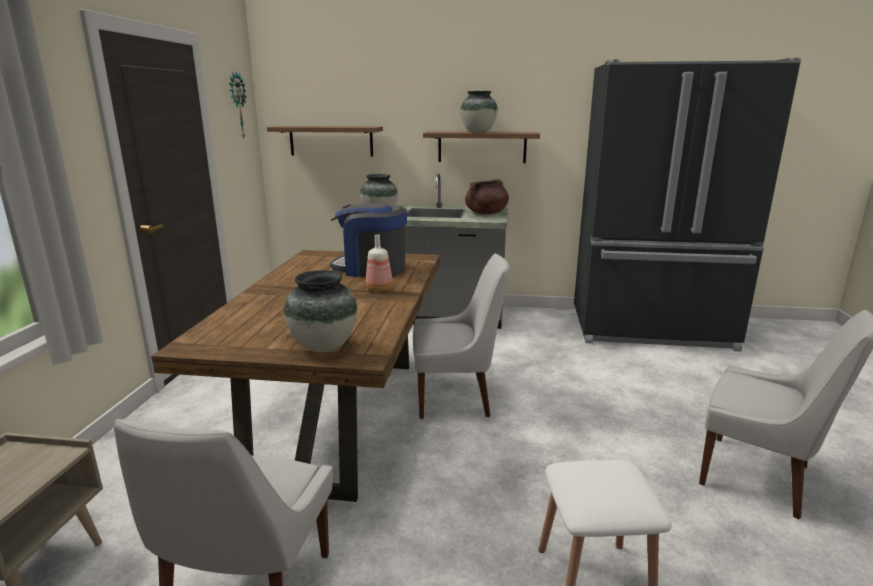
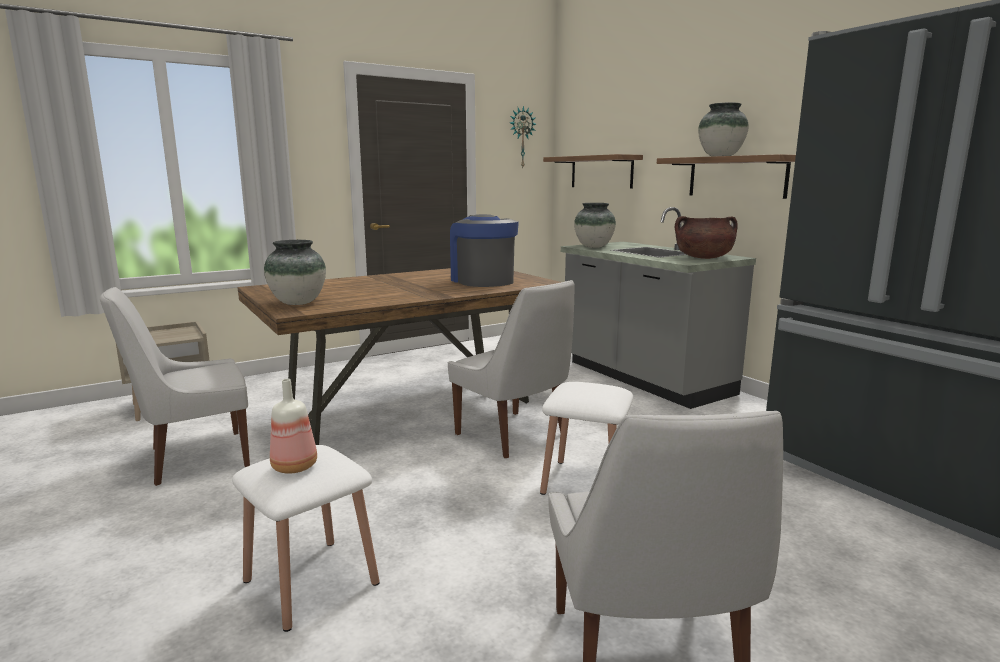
camera: 50 degrees right, 5 degrees down
(379, 289) = (439, 290): bottle -> bottle (296, 466)
(558, 405) = (585, 482): none -> white stool

